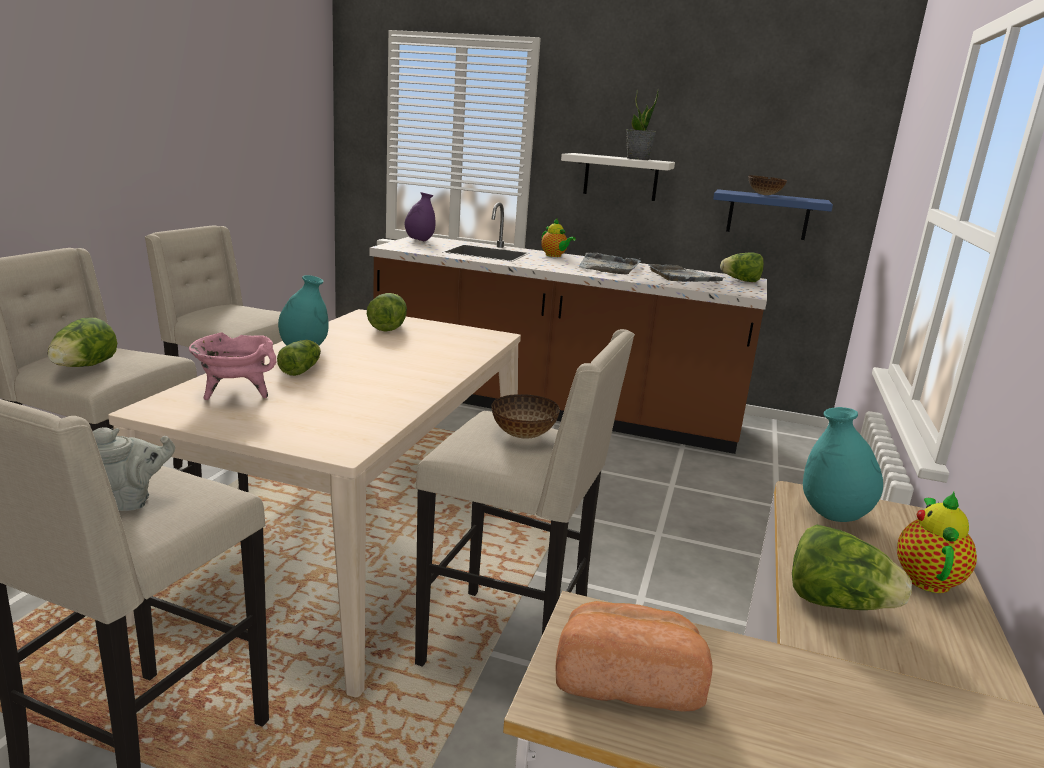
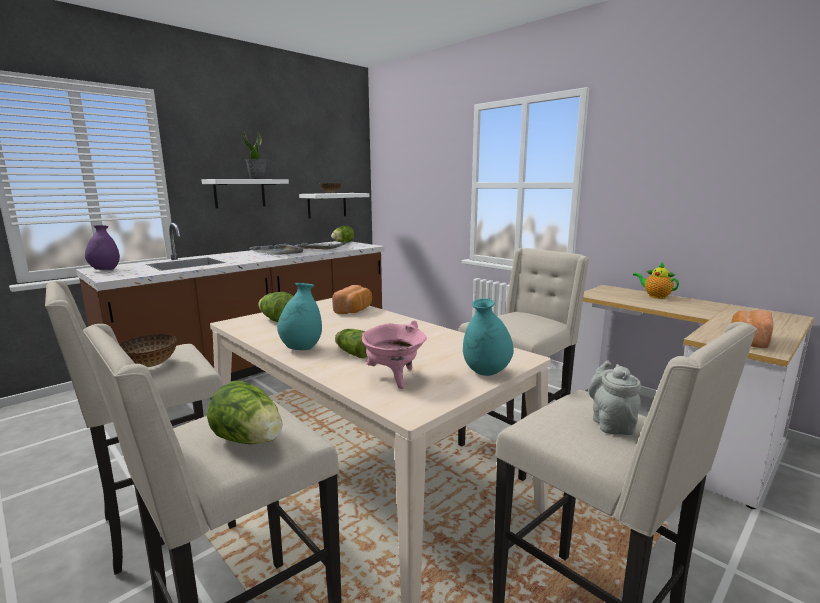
camera: 60 degrees left, 5 degrees down
(464, 349) = (354, 310): none -> bread
(522, 435) = (515, 319): bowl -> bowl (150, 365)
(554, 256) = (228, 255): teapot -> none
(768, 215) = (327, 205): blue shelf -> white shelf
(833, 516) = (608, 295): turquoise vase -> turquoise vase (486, 372)
(837, 603) = (678, 308): lettuce -> none

